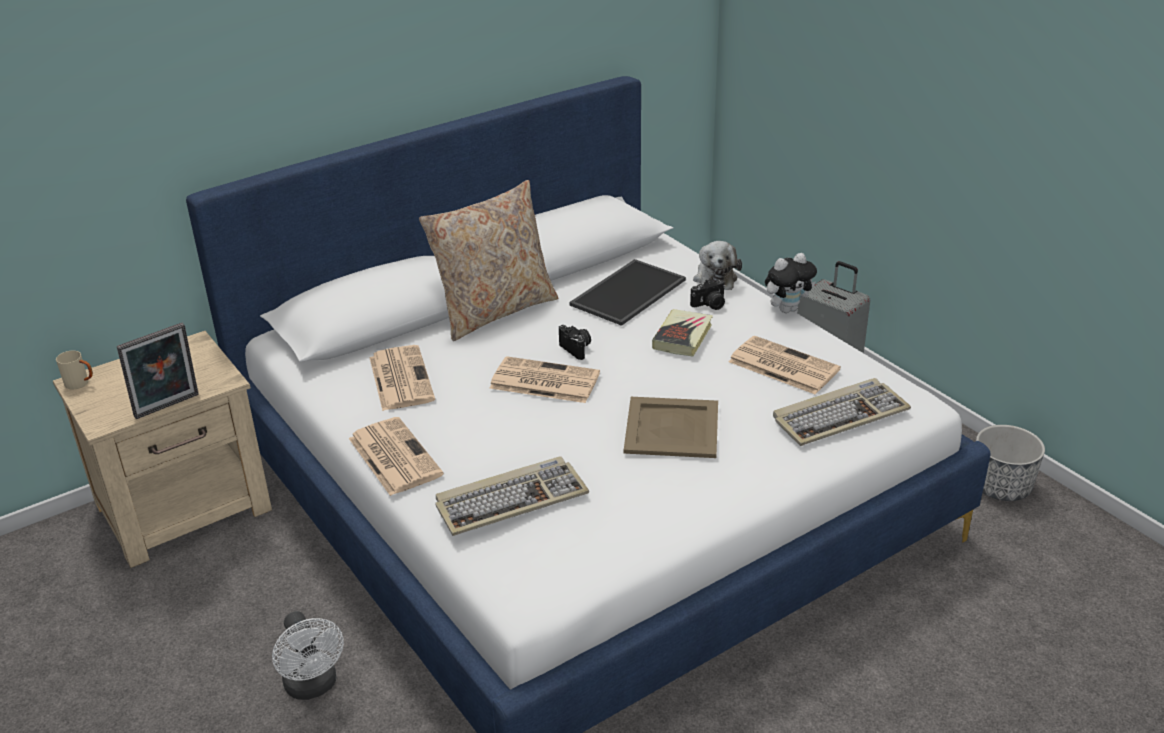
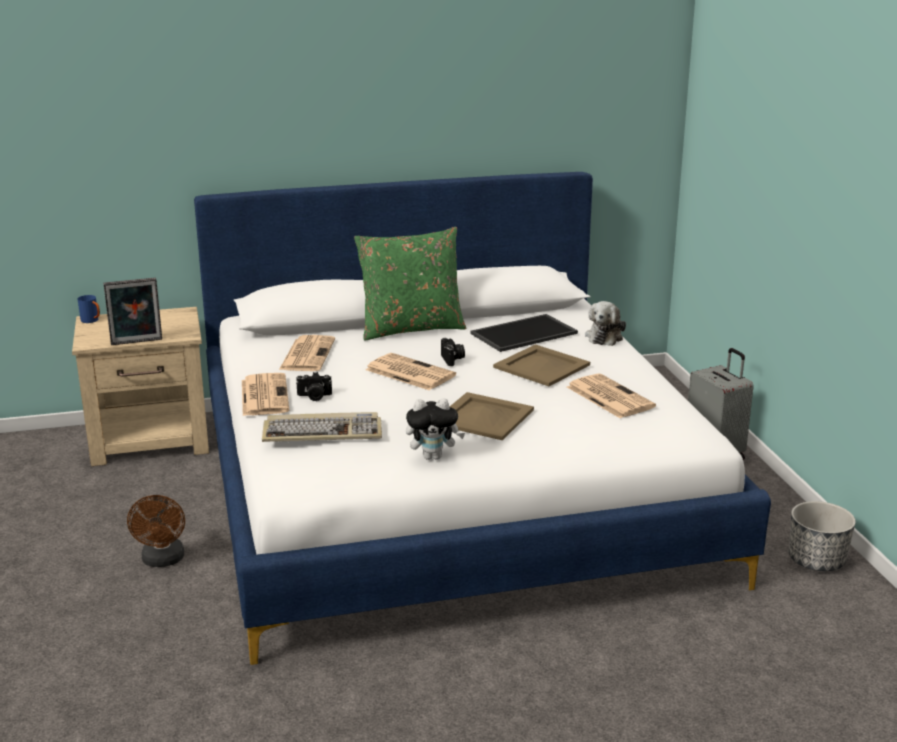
camera: 20 degrees right, 10 degrees down
(81, 384) = (92, 321): beige mug -> blue mug
(313, 686) = (163, 561): white fan -> brown fan
(494, 310) = (411, 328): beige pillow -> green pillow
(682, 337) = (542, 366): book -> beige tray
(710, 305) = (584, 352): camera -> camera (314, 397)
(787, 309) = (648, 365): plush toy -> plush toy (433, 456)
(840, 415) = (629, 434): keyboard -> none

